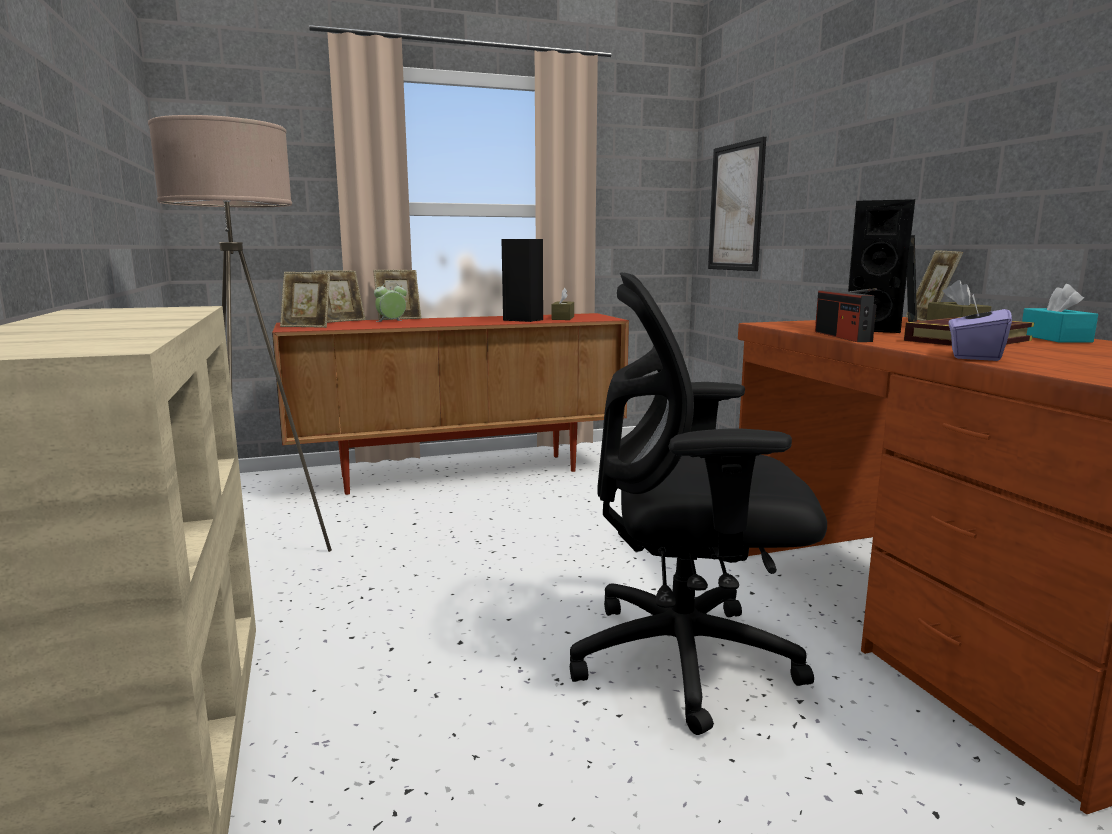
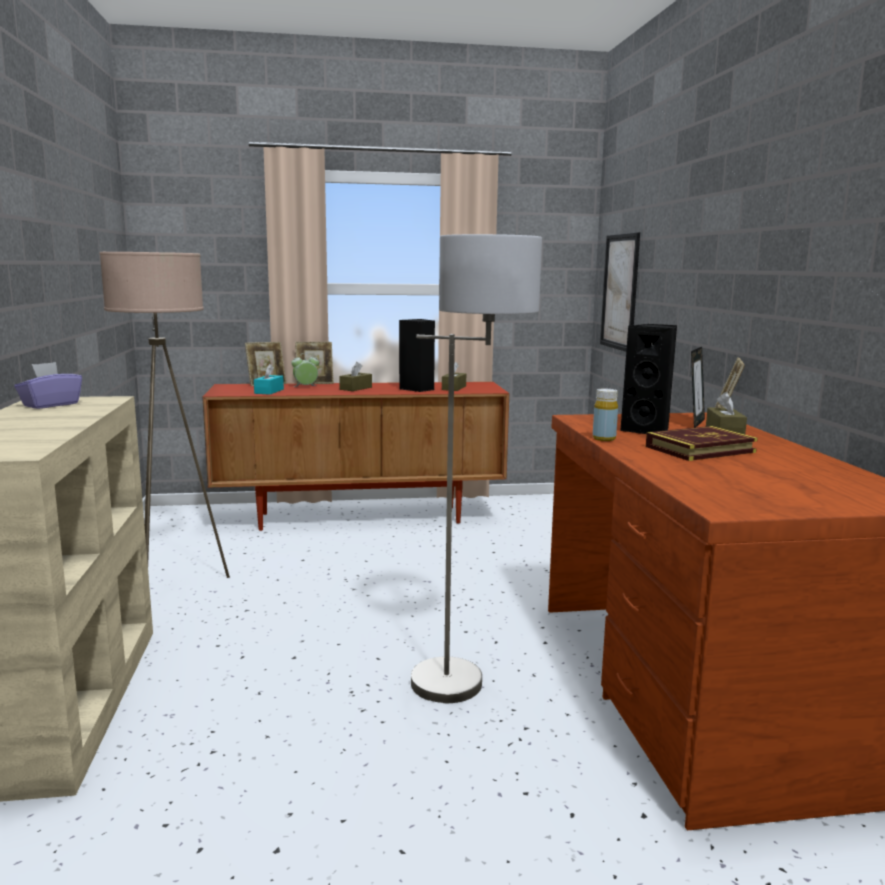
camera: 10 degrees right, 0 degrees up
(307, 326) = (234, 390): picture frame -> none
(452, 321) = (356, 388): none -> brown tissue box
(697, 655) = (468, 686): black office chair -> grey floor lamp
(842, 336) = (604, 438): radio -> yellow bottle
(973, 356) = (662, 470): purple tissue box -> purple tissue box (50, 405)
(1055, 338) = (782, 451): turquoise tissue box -> turquoise tissue box (269, 391)

